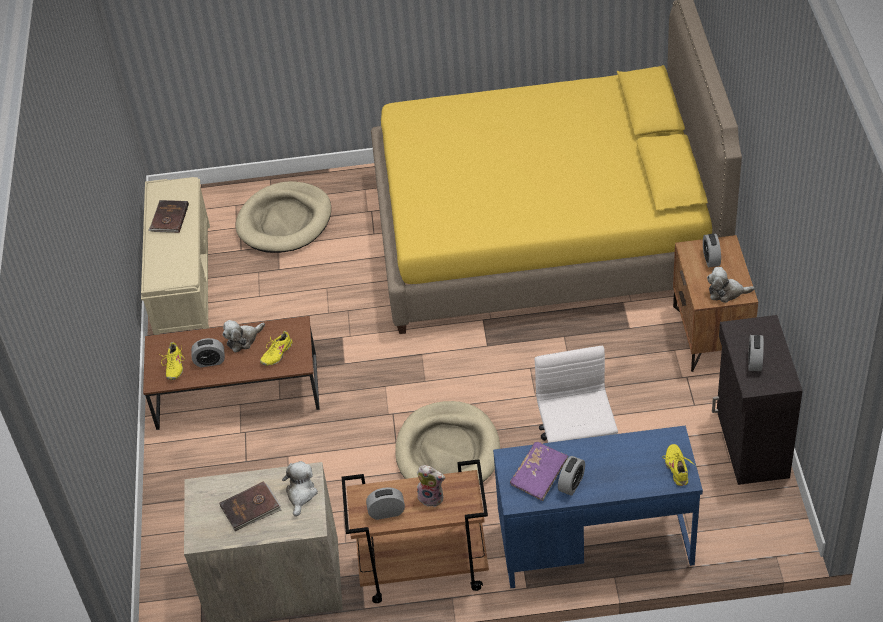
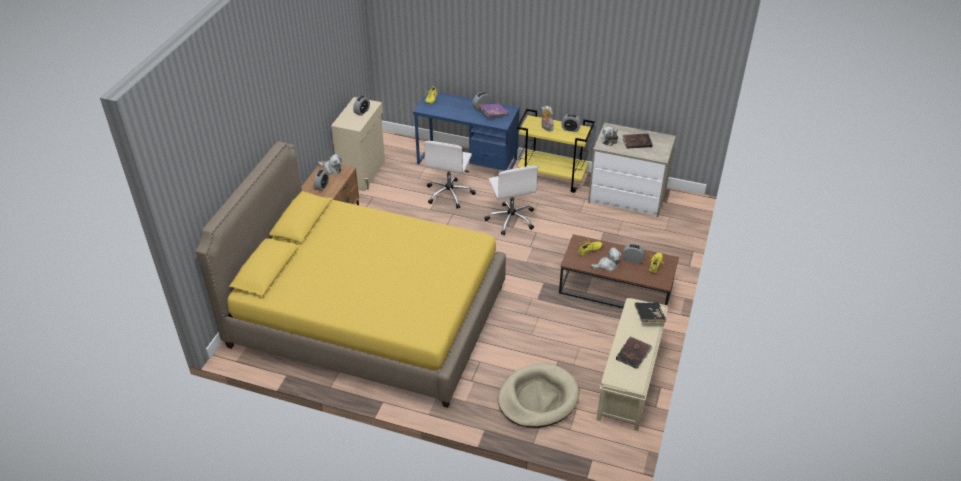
camera: 160 degrees left, 5 degrees down
(161, 268) = (649, 316): none -> black book
(423, 570) = (553, 177): brown cart -> yellow cart
(448, 451) = (511, 219): beige dog bed -> white office chair
(750, 444) = (363, 173): black cabinet -> beige cabinet

